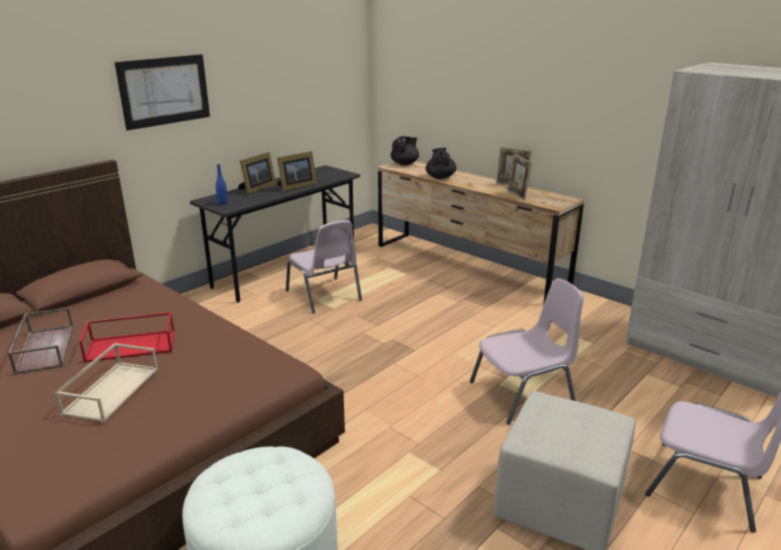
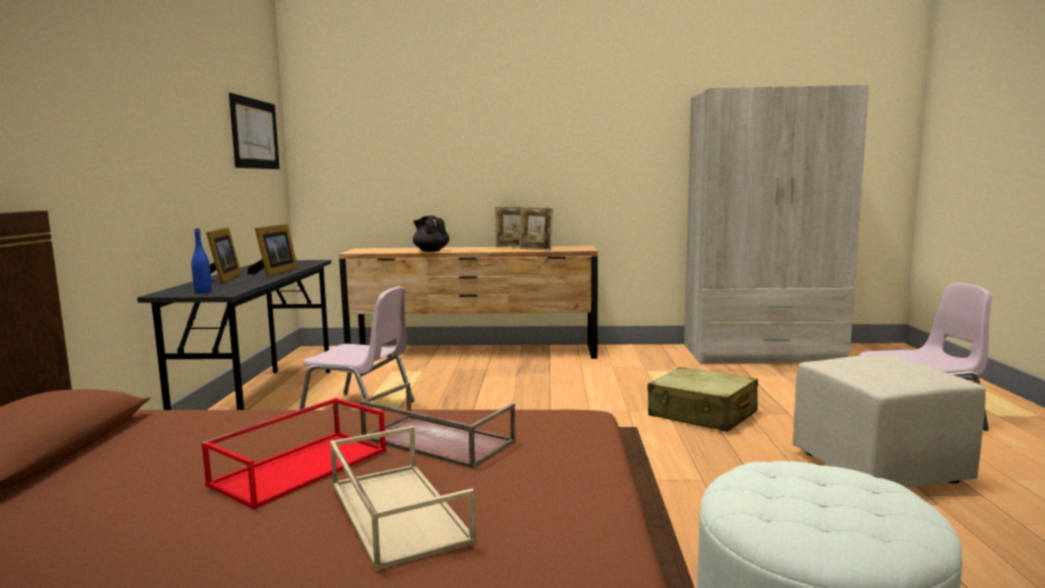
camera: 40 degrees left, 15 degrees down
(44, 348) = (118, 525): brown tray -> brown tray (435, 440)
(165, 91) = (97, 113): picture -> picture (255, 134)
(405, 164) = (365, 249): black teapot -> none
(523, 394) = (702, 414): pink chair -> beige suitcase

